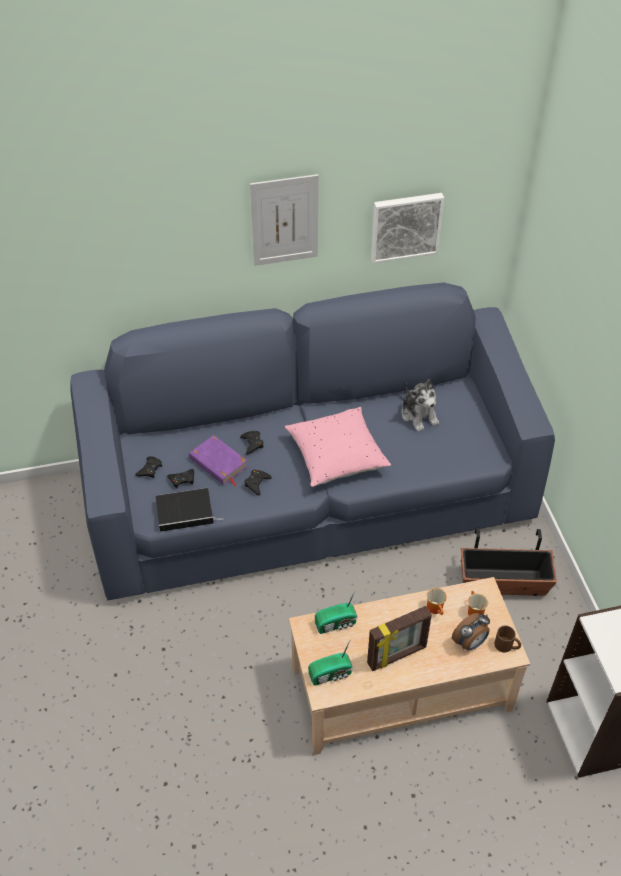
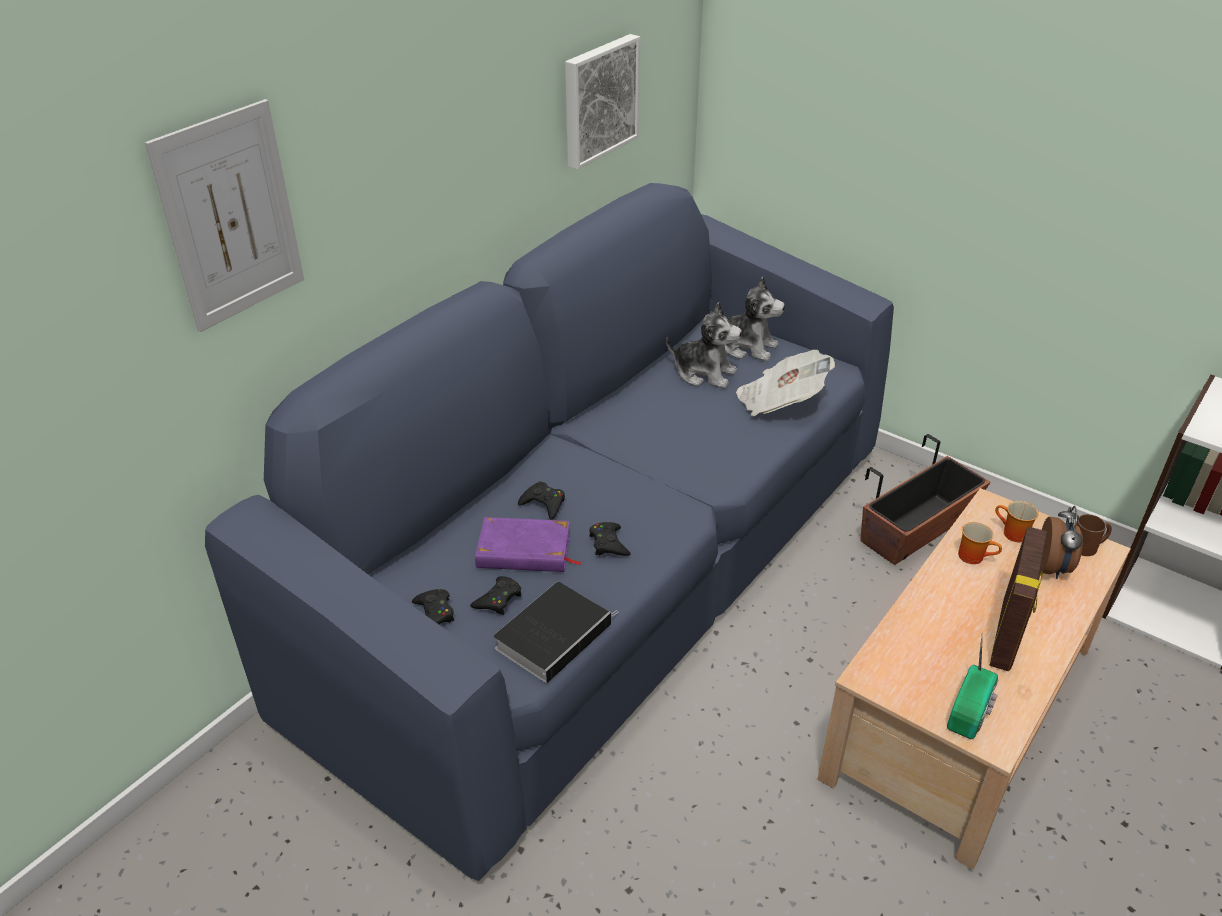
camera: 40 degrees left, 10 degrees down
(285, 220) = (468, 114): picture -> picture (230, 217)
(336, 457) = (670, 461): pink pillow -> none
(337, 623) = (898, 647): radio -> none
(437, 458) = (780, 402): none -> newspaper
(462, 412) = (746, 347): none -> plush toy

